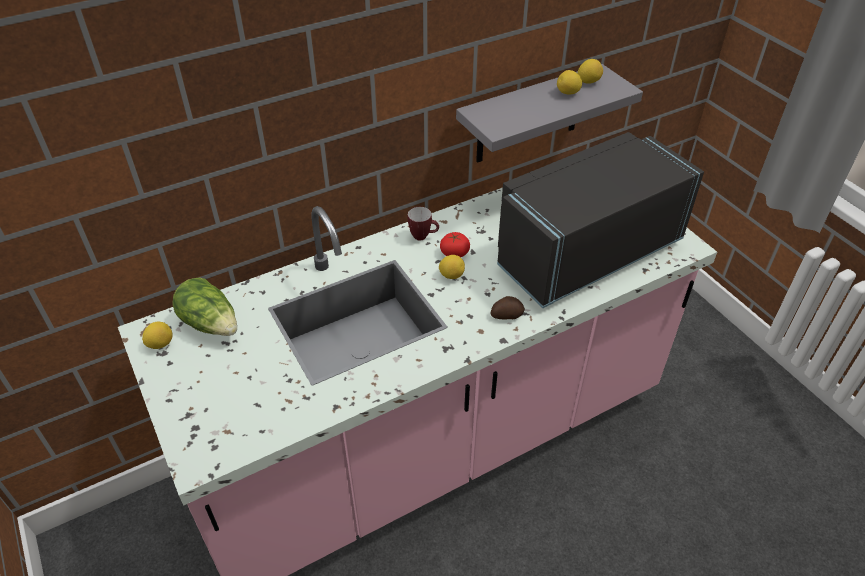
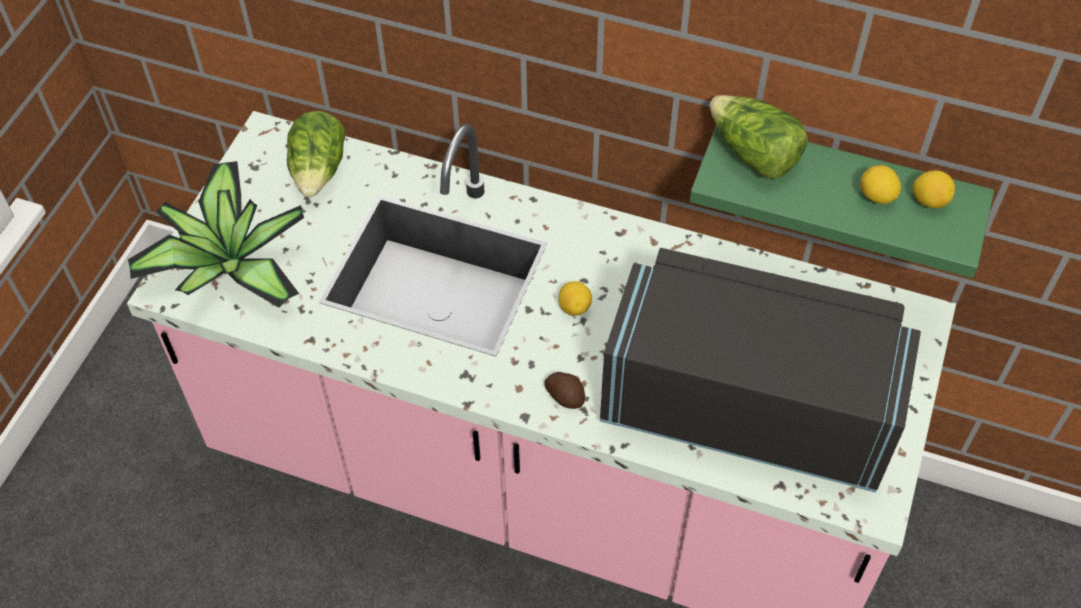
camera: 50 degrees right, 10 degrees up
(160, 344) = (262, 156): lemon -> none
(221, 415) = (227, 264): none -> potted plant
(423, 236) = (608, 241): mug -> none
(454, 253) = (612, 286): tomato -> none
(494, 111) = (753, 154): none -> lettuce
(528, 115) = (843, 188): grey shelf -> green shelf

